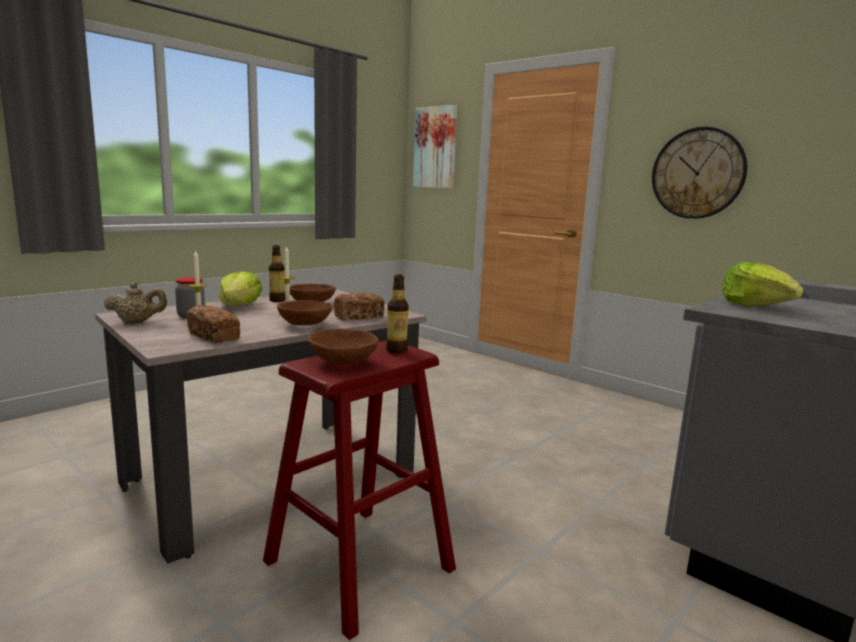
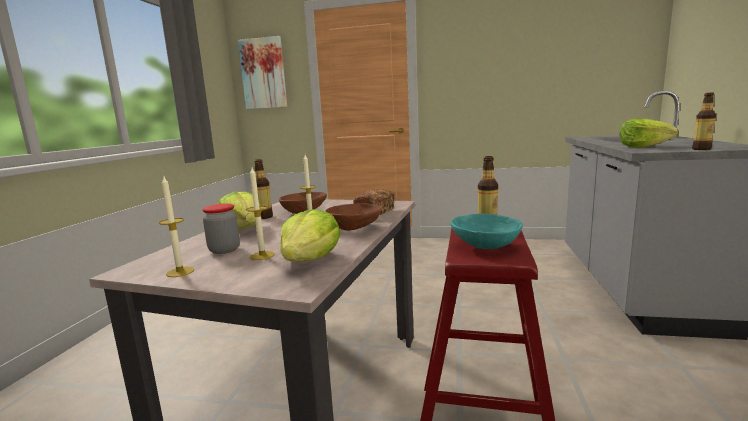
camera: 30 degrees left, 0 degrees up
(137, 322) = (180, 272): beige teapot -> candle
(214, 336) = (310, 260): bread -> lettuce
(342, 361) = (484, 246): brown bowl -> turquoise bowl
(698, 173) = (488, 77): wall clock -> none
(800, 323) = (701, 149): none -> bottle

